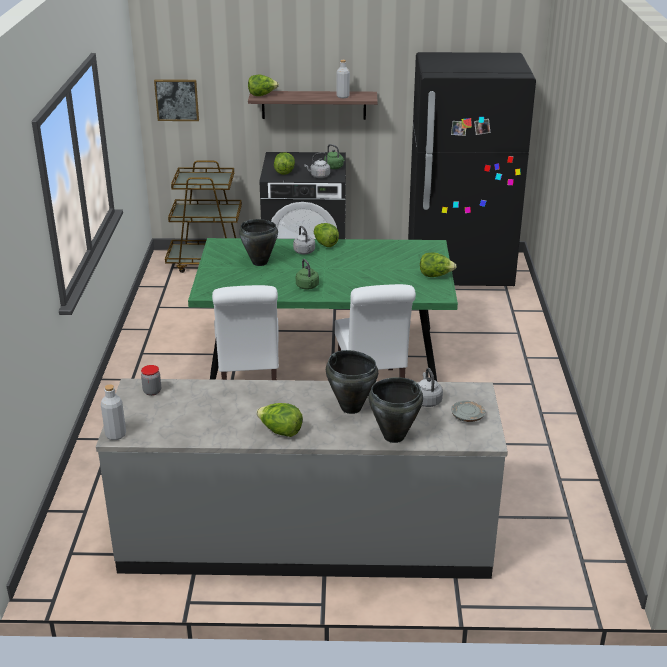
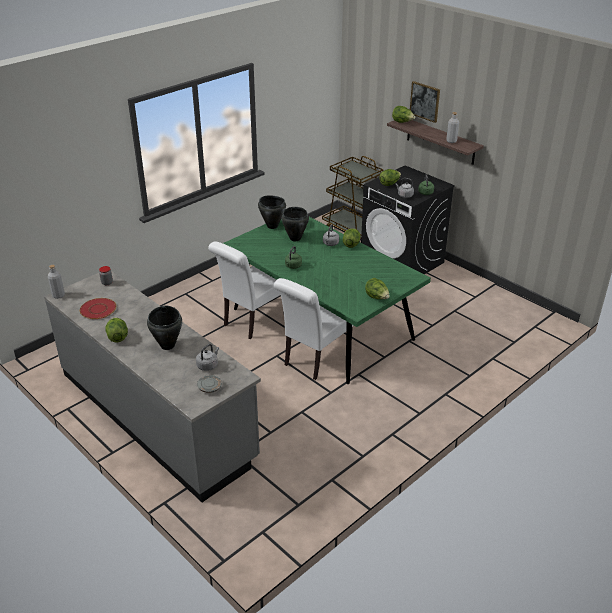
camera: 45 degrees right, 5 degrees up
(177, 100) = (360, 108): picture -> picture (425, 101)
(199, 421) = (98, 309): none -> red plate
(393, 436) = (157, 373): black cooking pot -> black cooking pot (272, 226)
(459, 271) = (501, 312): black fridge -> none

